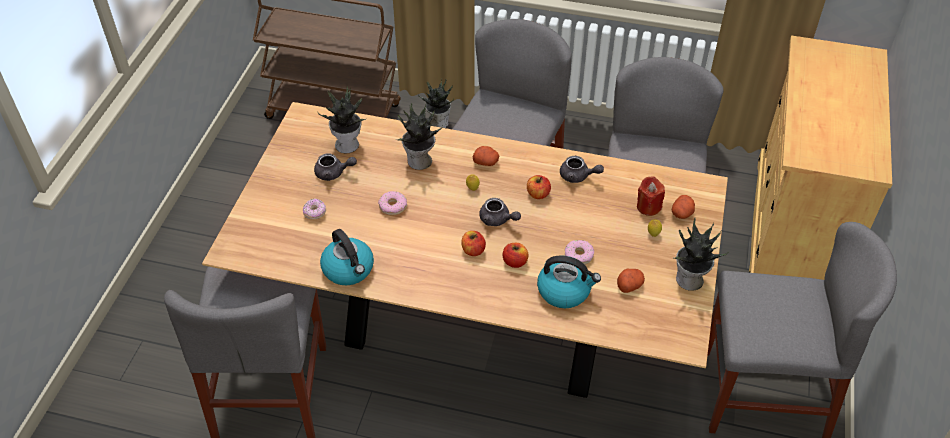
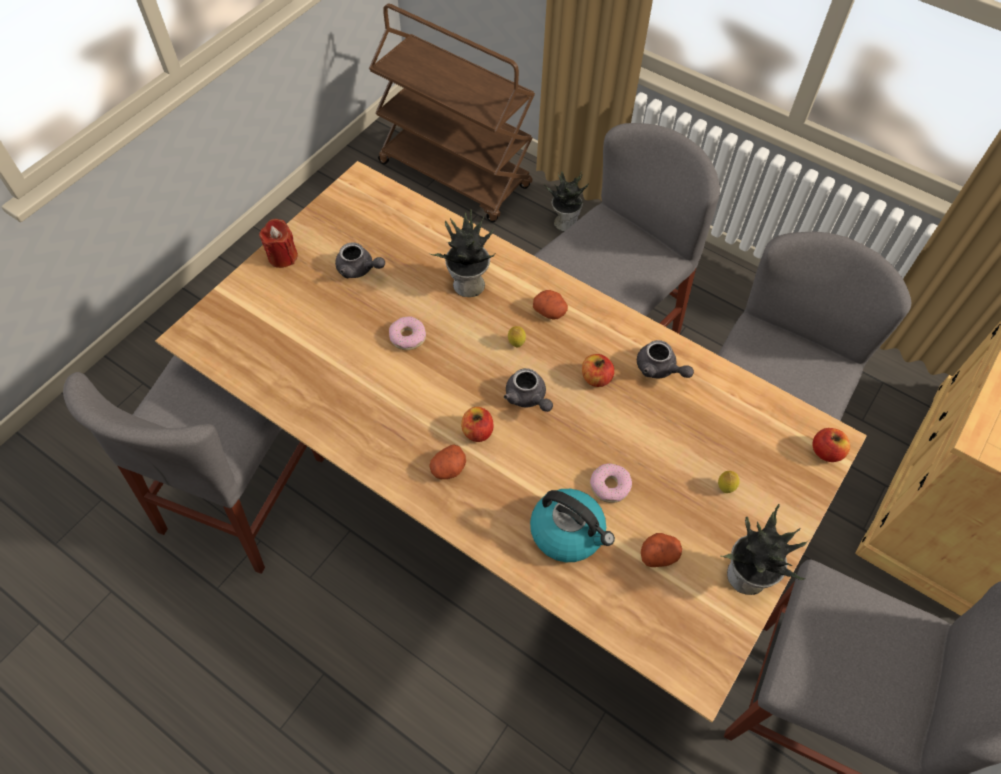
camera: 20 degrees right, 10 degrees up
(315, 213) = (312, 316): donut -> none
(348, 144) = (394, 236): potted plant -> none
(349, 269) = (315, 406): kettle -> none
(515, 262) = (522, 466): apple -> apple (826, 451)
(648, 207) = (736, 444): red candle -> red candle (282, 256)
(682, 213) = (778, 470): potato -> potato (448, 469)

